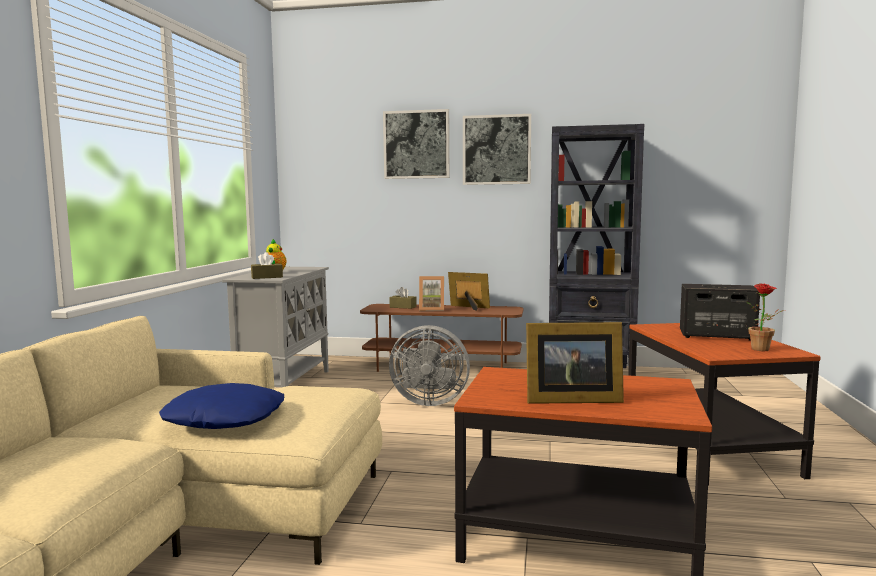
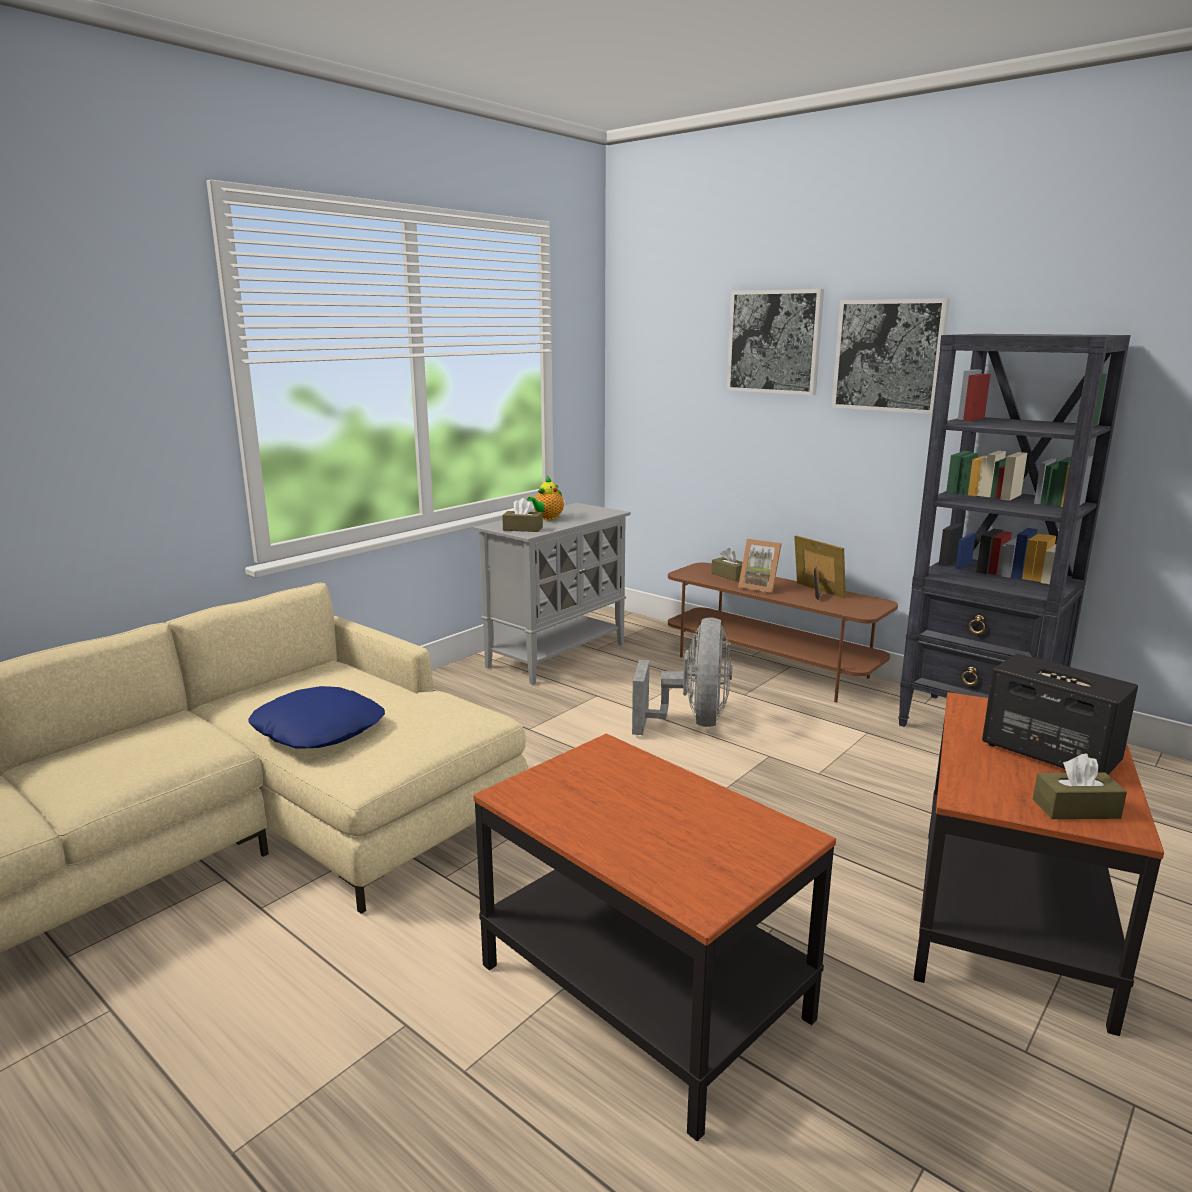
camera: 30 degrees right, 10 degrees up
(428, 401) = (692, 722): grey fan -> grey fan turned 120 degrees counterclockwise
(569, 399) = (609, 825): picture frame -> none
(764, 350) = (1076, 809): potted plant -> brown tissue box

